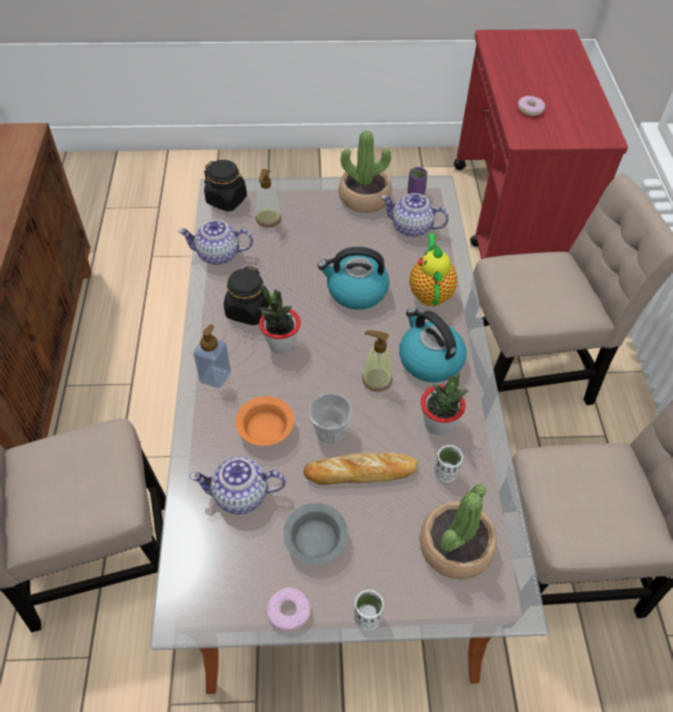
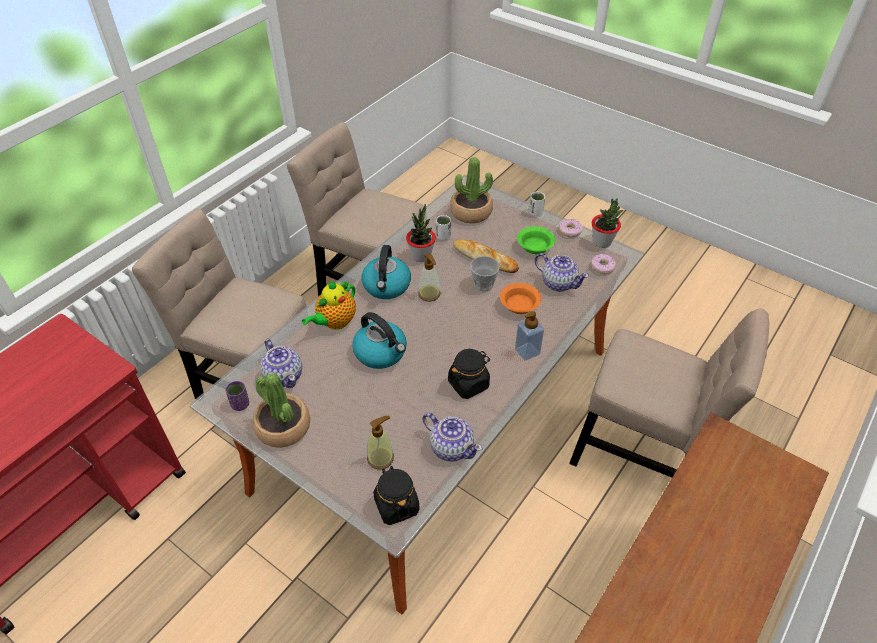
camera: 140 degrees left, 5 degrees down
(281, 344) = (466, 347): potted plant -> potted plant (602, 242)
(317, 540) = (534, 246): grey bowl -> green bowl
(530, 109) = (54, 394): donut -> donut (602, 267)

